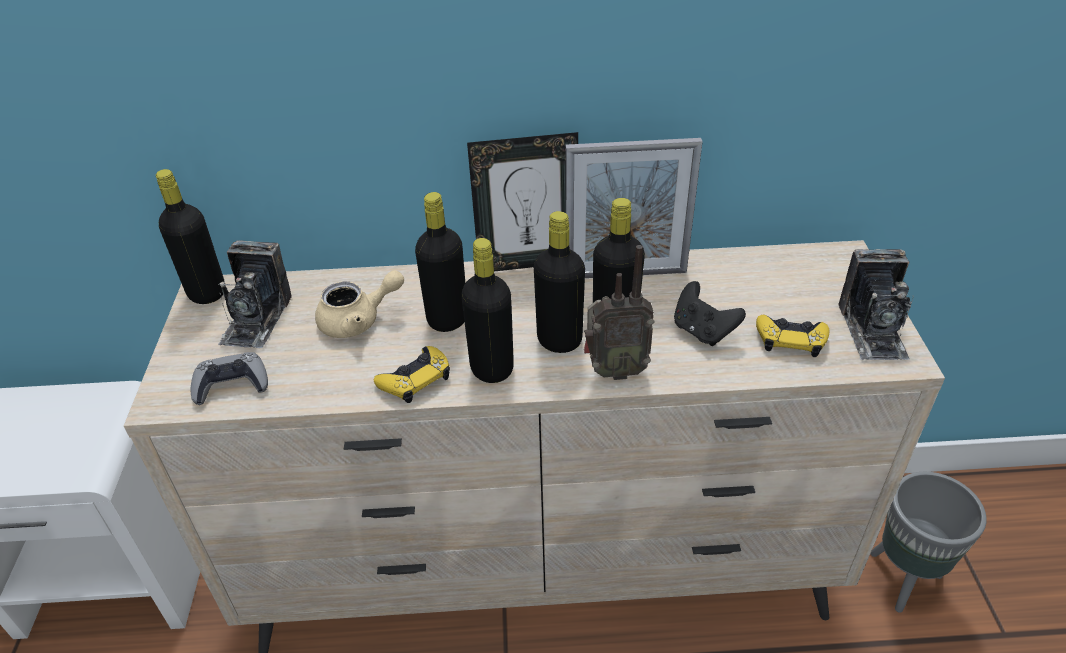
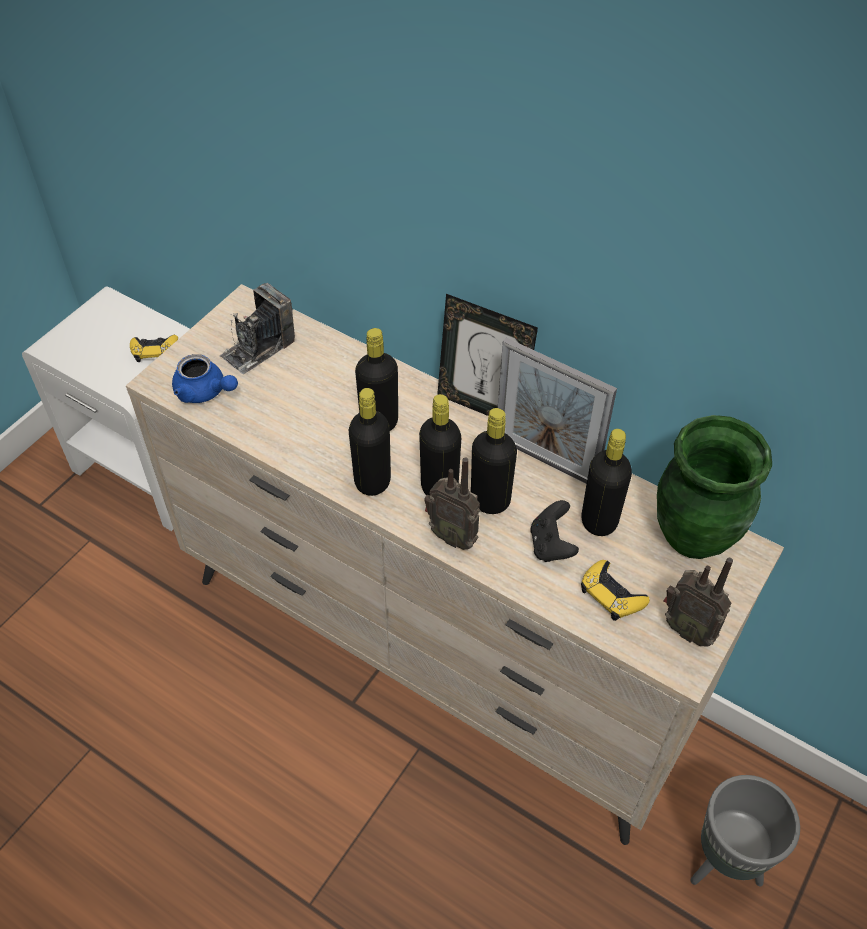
camera: 35 degrees right, 10 degrees up
(207, 293) = (245, 307): black bottle -> black bottle (599, 521)
(231, 384) = (205, 392): grey game controller -> blue teapot
(358, 321) = (320, 388): beige teapot -> none
(415, 379) = (316, 458): yellow game controller -> yellow game controller (154, 350)
(797, 265) = (694, 535): none -> green vase
(872, 330) = (688, 628): camera -> radio

